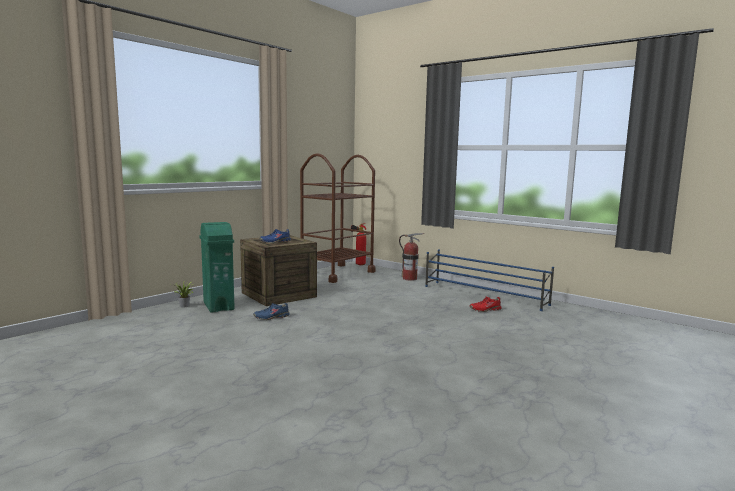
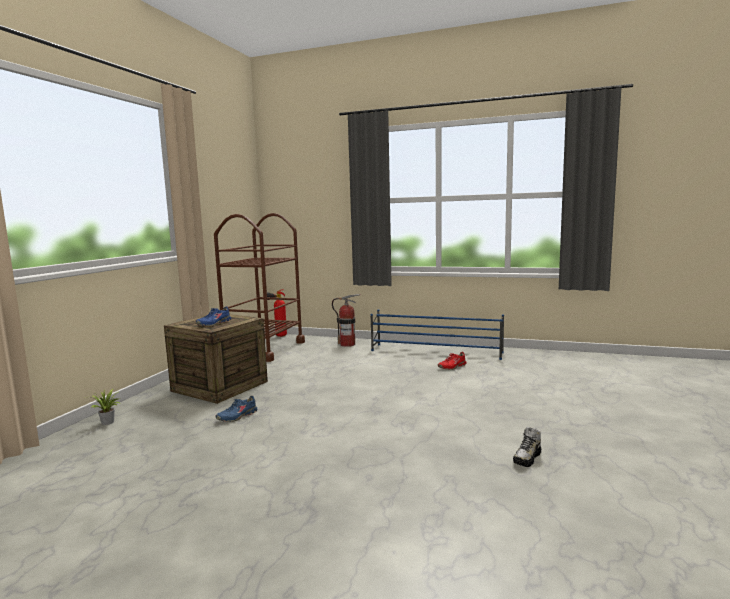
camera: 20 degrees left, 0 degrees up
(218, 306) = (155, 414): green trash can -> none
(472, 390) = (527, 458): none -> shoe

